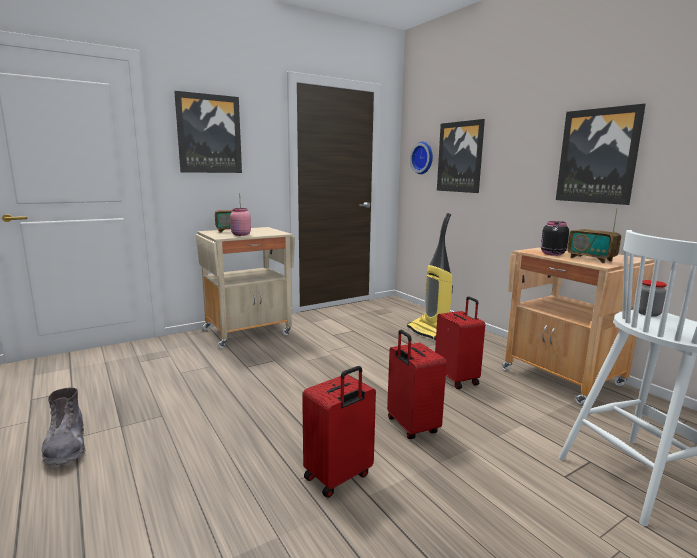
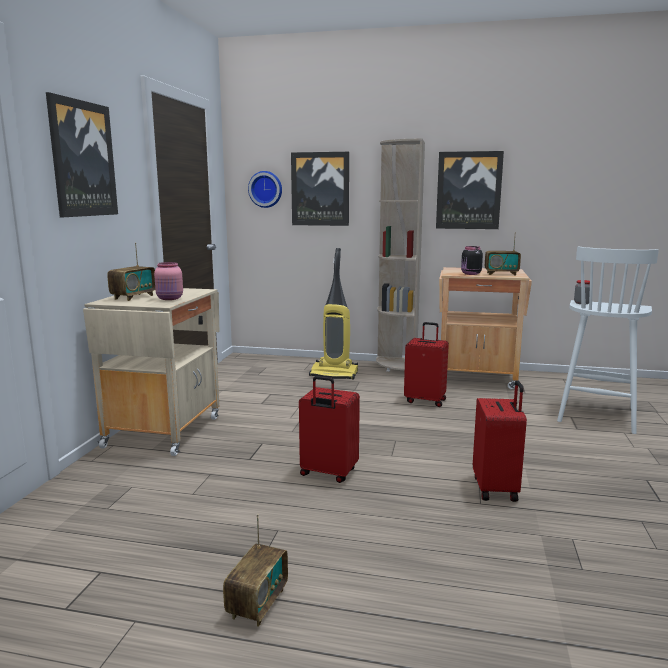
camera: 45 degrees left, 0 degrees up
(66, 448) = (257, 603): grey boot -> radio
(411, 427) = (466, 441): red suitcase -> red suitcase (328, 473)
(494, 344) = (396, 369): none -> beige bookcase

